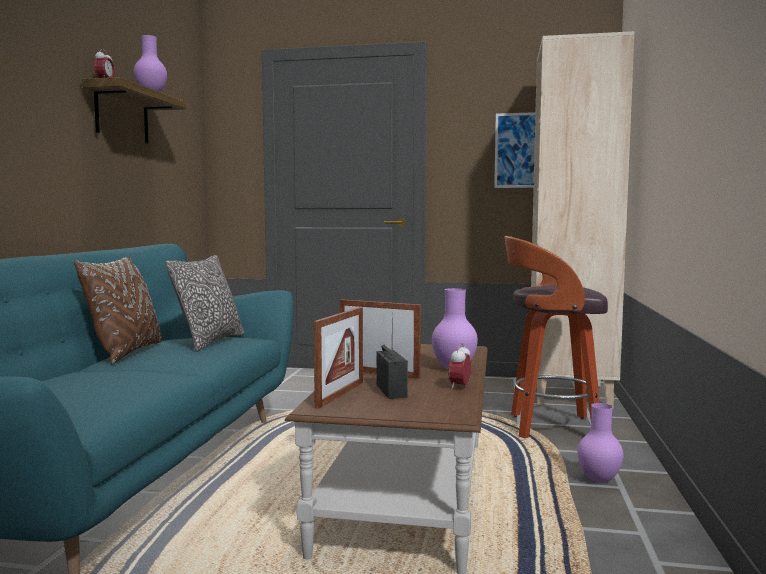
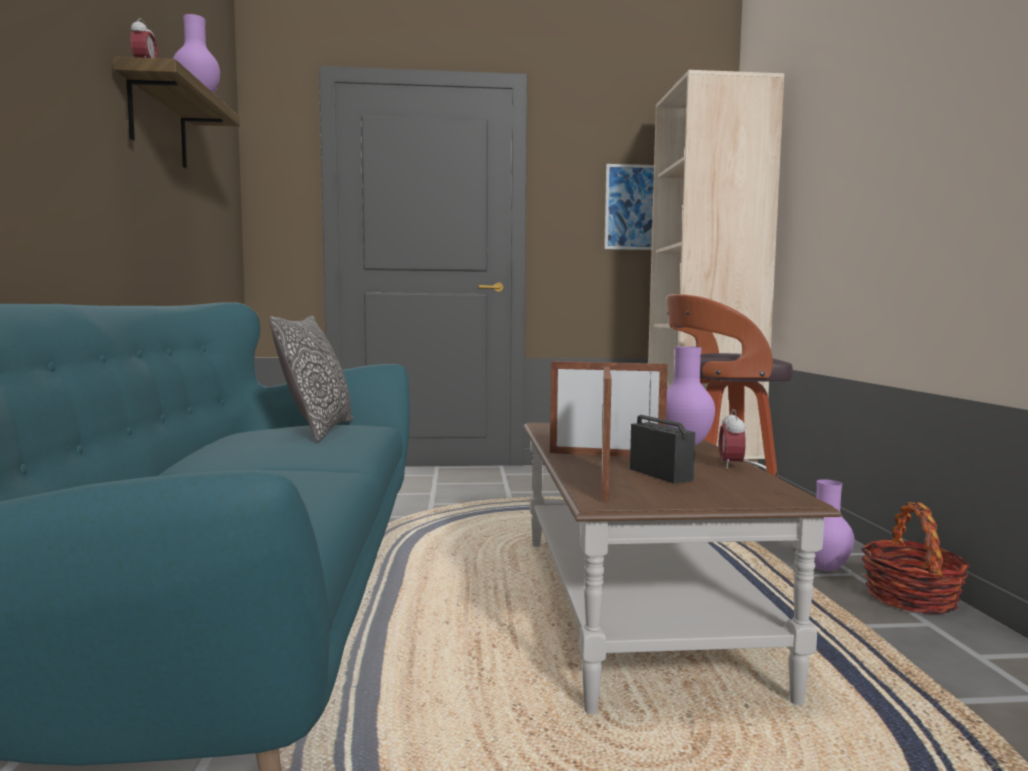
camera: 15 degrees left, 0 degrees up
(126, 353) = (210, 449): brown pillow -> none
(651, 511) = (911, 598): none -> basket

